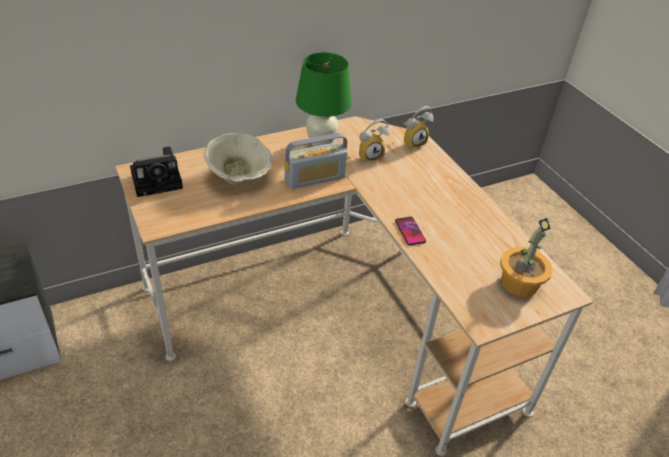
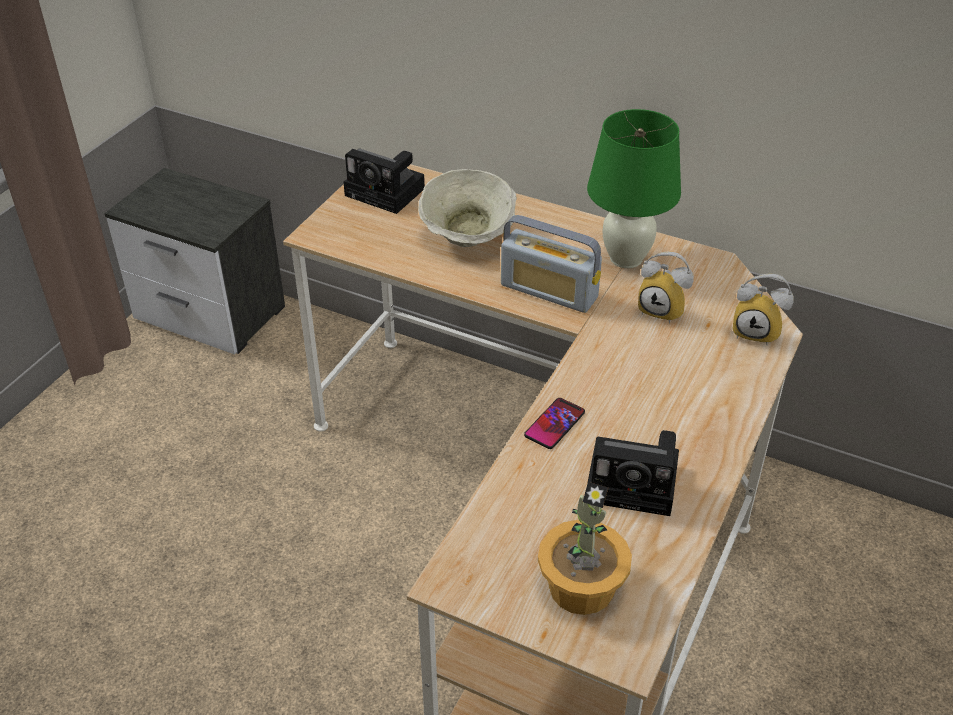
camera: 55 degrees right, 0 degrees up
(471, 230) = (636, 483): none -> camera

